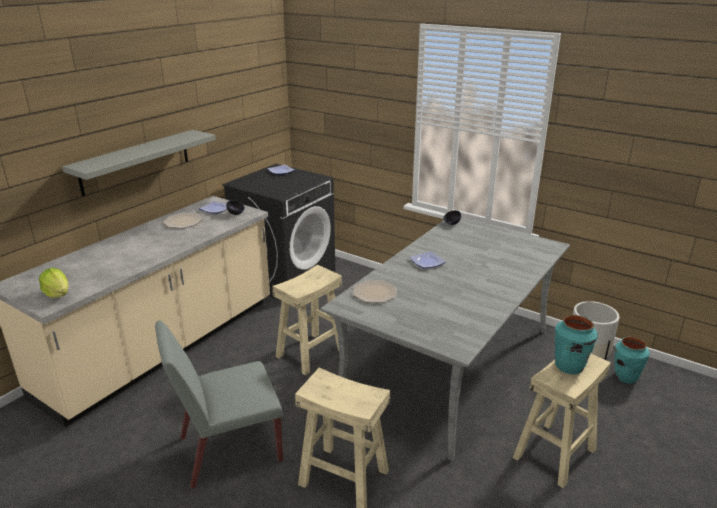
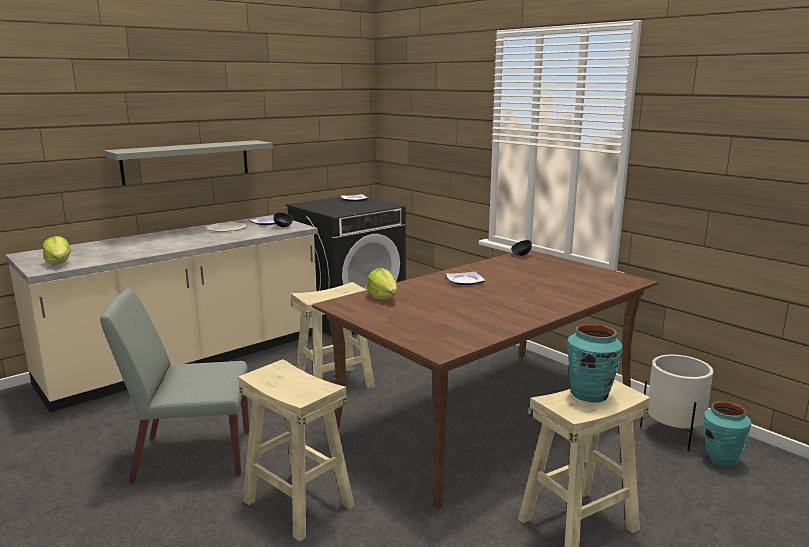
camera: 15 degrees right, 10 degrees down
(374, 292) = (383, 297): plate -> lettuce
(449, 364) = (488, 415): grey dining table -> brown dining table

